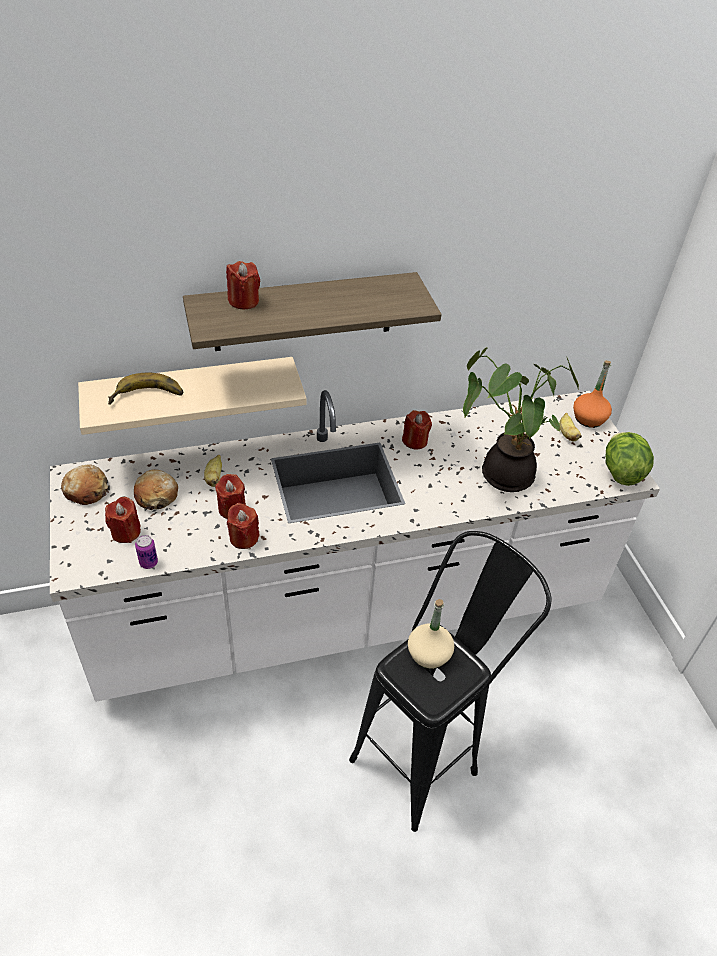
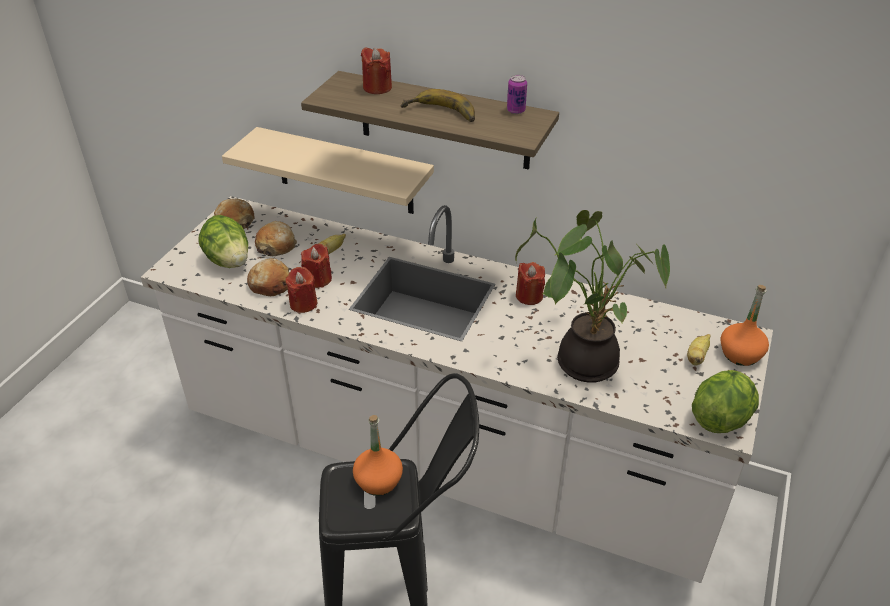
camera: 40 degrees right, 5 degrees down
(126, 532) = (229, 261): red candle -> lettuce
(147, 398) = (288, 153): banana -> banana (440, 114)
(148, 563) = (220, 288): can -> can (516, 110)
(193, 535) = (271, 284): none -> bread
(428, 654) = (378, 481): beige bottle -> orange bottle

